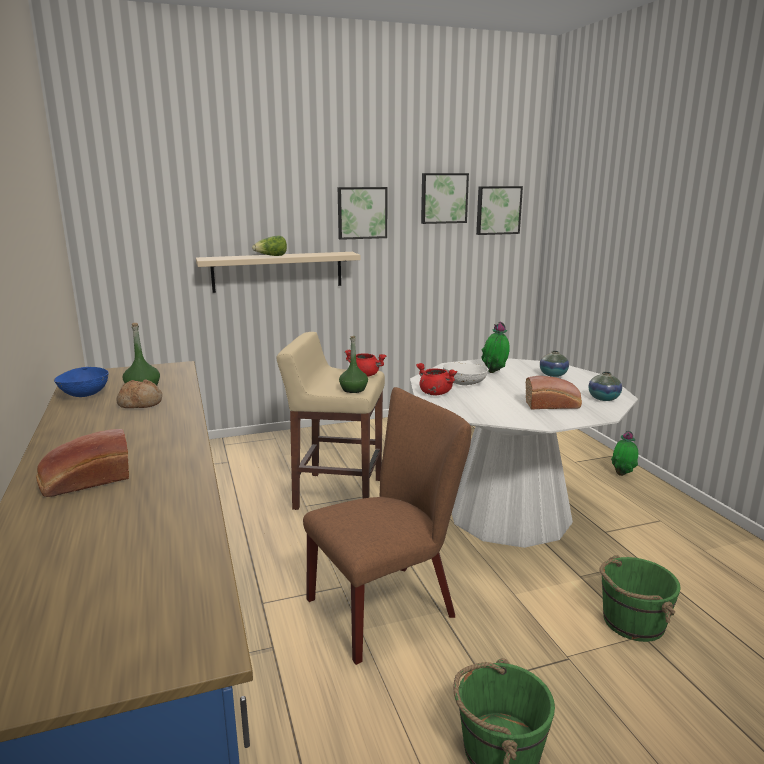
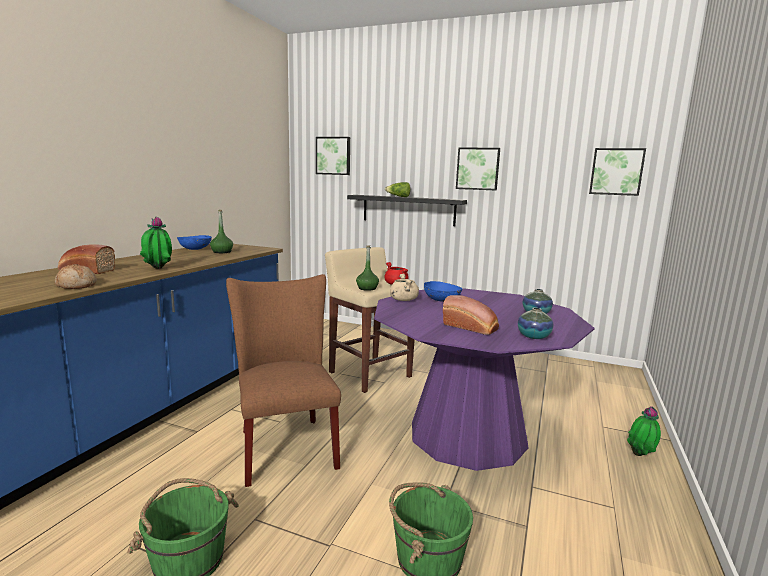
camera: 40 degrees right, 5 degrees down
(141, 403) = (201, 256): bread -> bread (77, 285)
(277, 271) = (408, 210): beige shelf -> black shelf
(389, 605) = (285, 445): brown chair -> brown chair turned 120 degrees counterclockwise
(434, 393) = (403, 300): red cooking pot -> beige cooking pot
(443, 198) = (556, 158): picture -> picture (333, 156)
(464, 383) = (442, 300): white bowl -> blue bowl
(494, 373) = (486, 301): potted plant -> potted plant (158, 269)
(509, 513) = (467, 434): white dining table -> purple dining table

